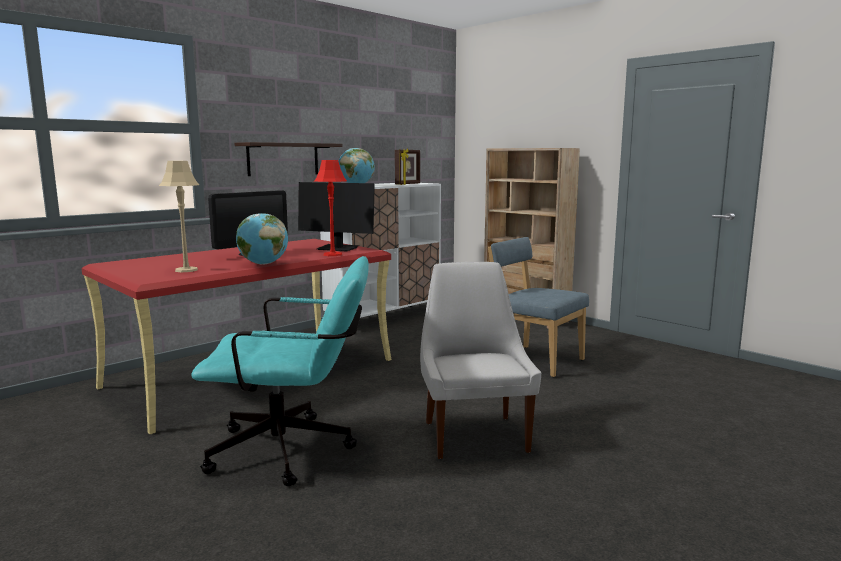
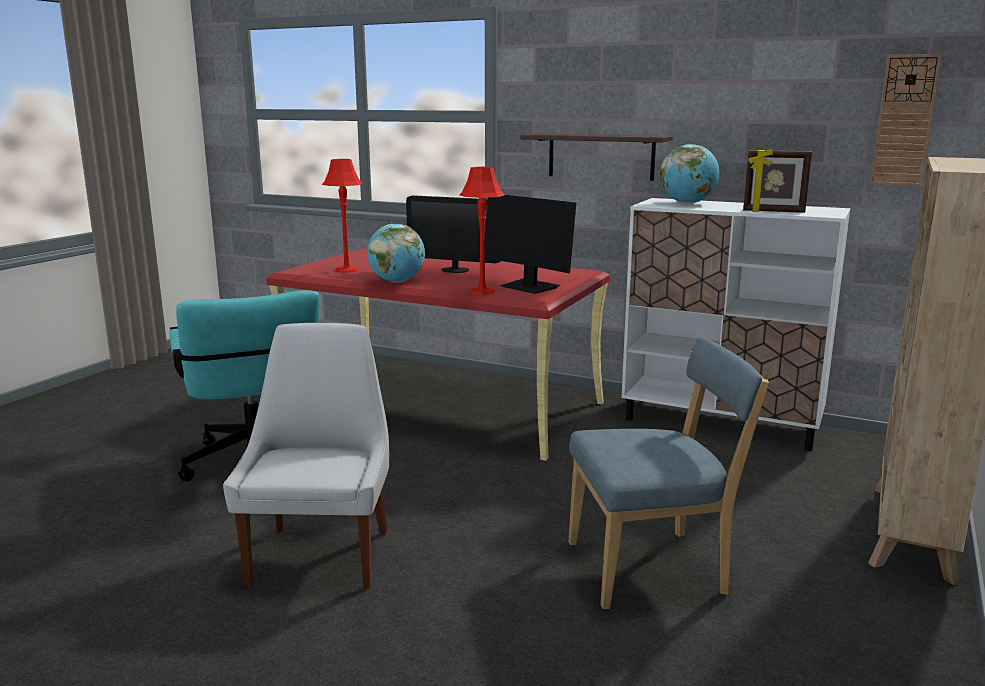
camera: 70 degrees right, 5 degrees up
(186, 270) = (346, 270): beige table lamp -> red table lamp
(337, 248) = (529, 287): monitor -> monitor turned 45 degrees counterclockwise
(423, 135) = (904, 121): none -> wall clock
(474, 434) = (322, 554): white chair -> white chair turned 60 degrees counterclockwise
(534, 360) = (653, 568): blue chair -> blue chair turned 60 degrees clockwise

